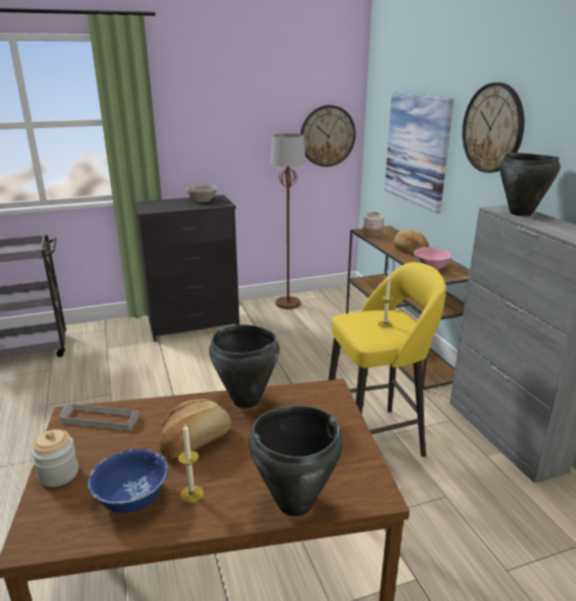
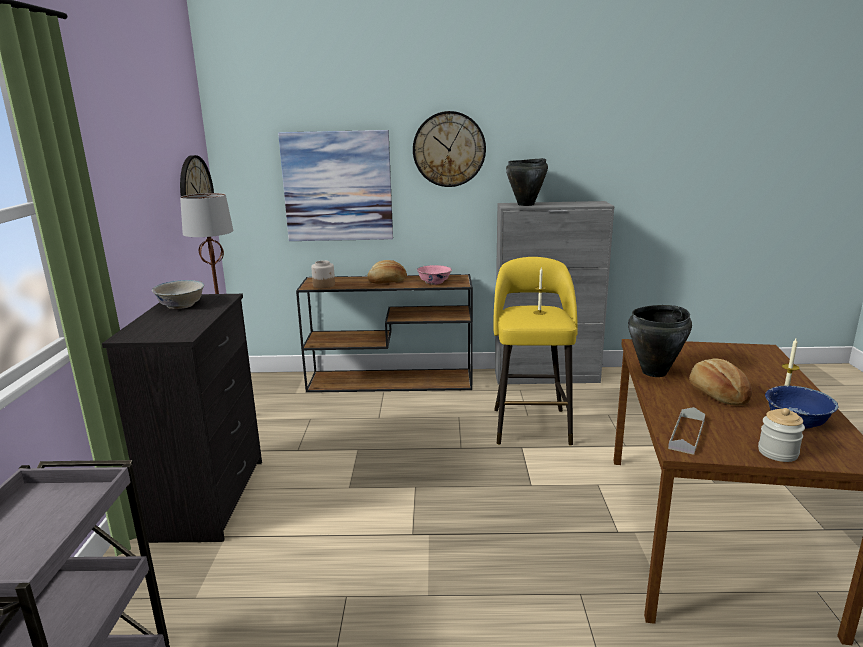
camera: 70 degrees left, 5 degrees down
(294, 503) = (781, 370): black cooking pot -> none

